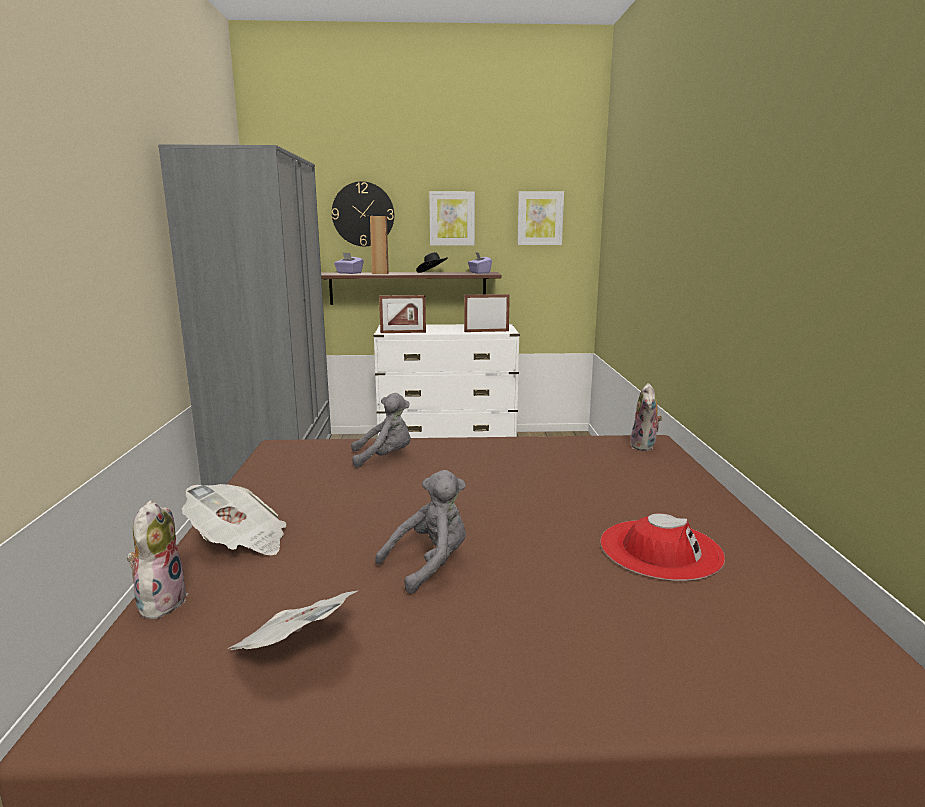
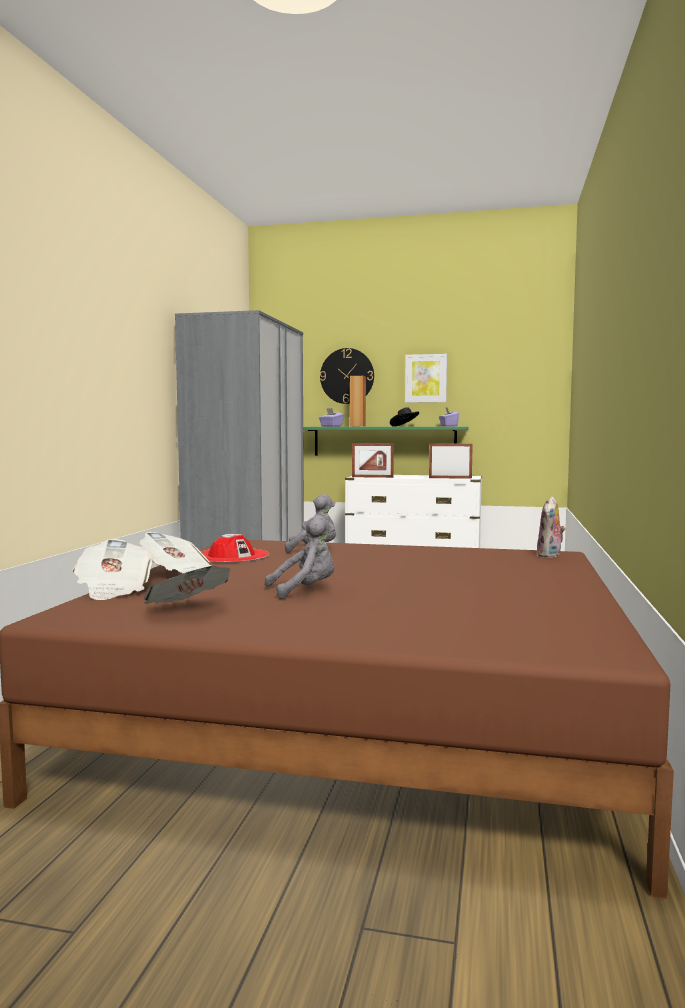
camera: 15 degrees right, 10 degrees down
(160, 601) = (113, 590): plush toy -> newspaper
(408, 288) = (384, 441): brown shelf -> green shelf
(540, 218) = (509, 376): picture -> none
(660, 549) = (496, 596): red hat -> red hat (231, 556)

